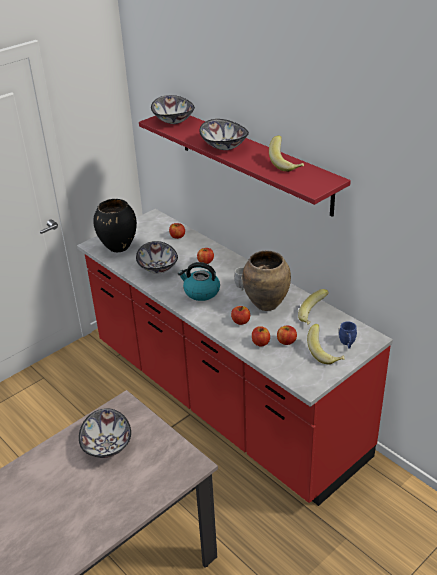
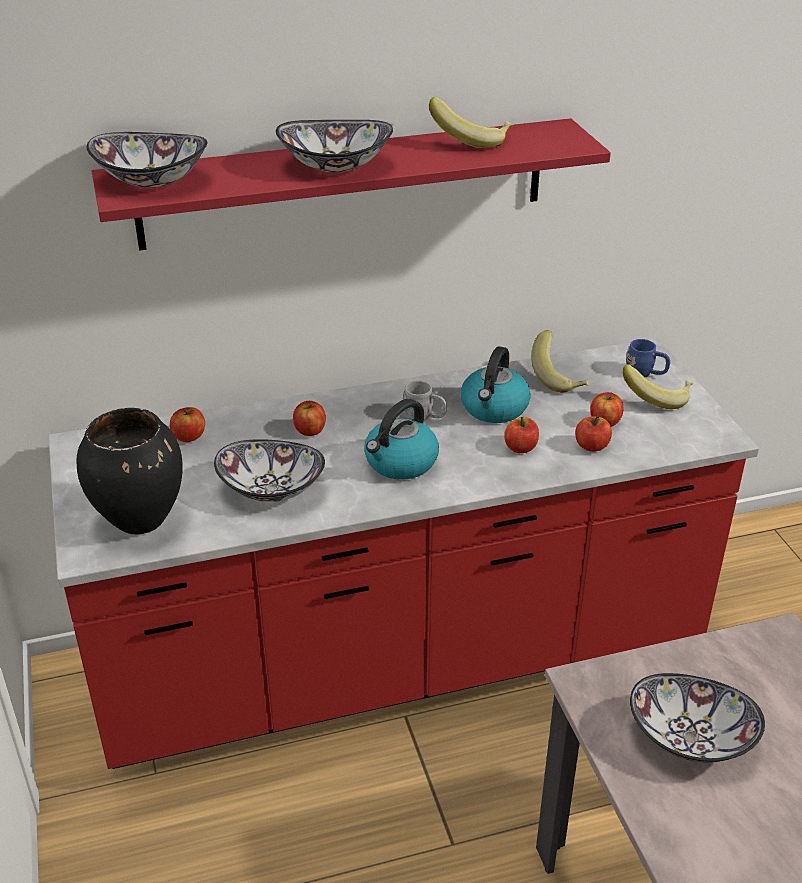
camera: 65 degrees left, 0 degrees up
(267, 304) = (494, 408): brown vase -> kettle

